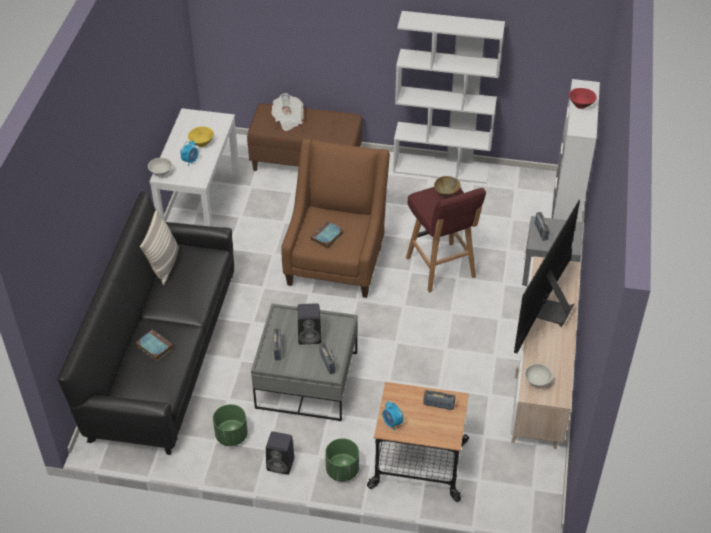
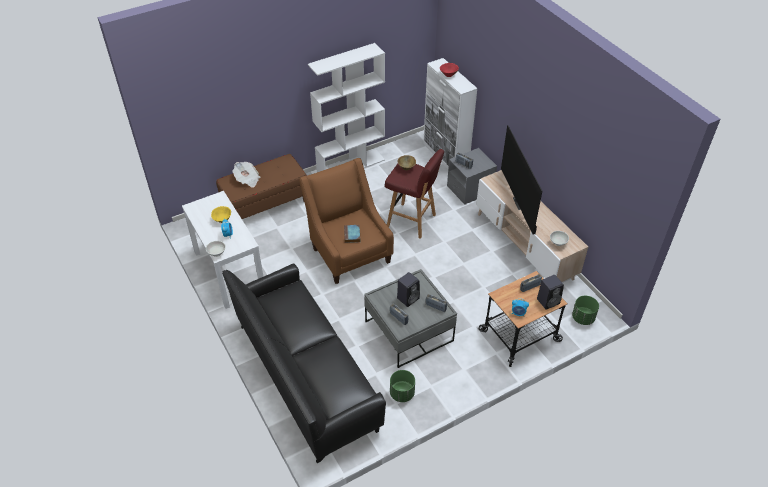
camera: 40 degrees left, 0 degrees up
(154, 347) = (324, 366): book -> none
(164, 265) = (271, 313): pillow -> none
(281, 464) = (448, 389): black speaker -> black speaker (548, 301)
(342, 470) = (484, 368): green planter -> green planter (583, 318)

